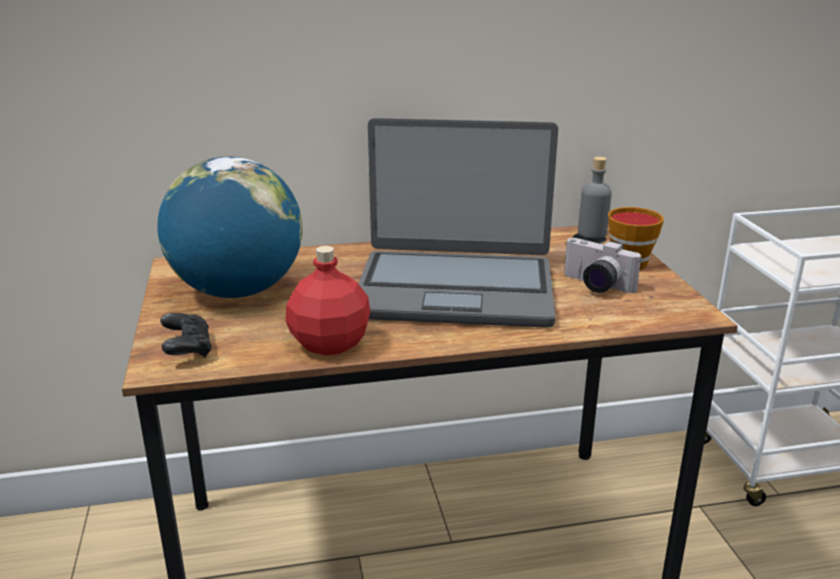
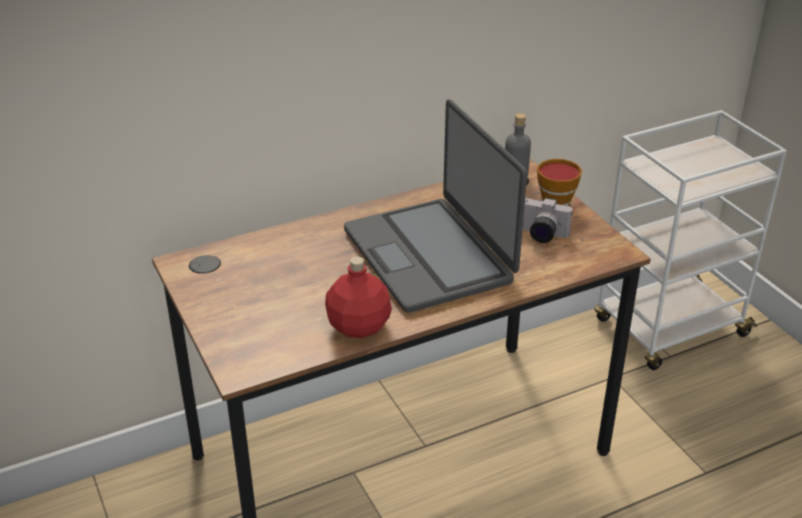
camera: 15 degrees left, 10 degrees up
(187, 349) = (250, 351): black game controller -> none
(237, 291) = (252, 285): globe -> none
(455, 289) = (430, 255): laptop -> laptop turned 75 degrees clockwise

